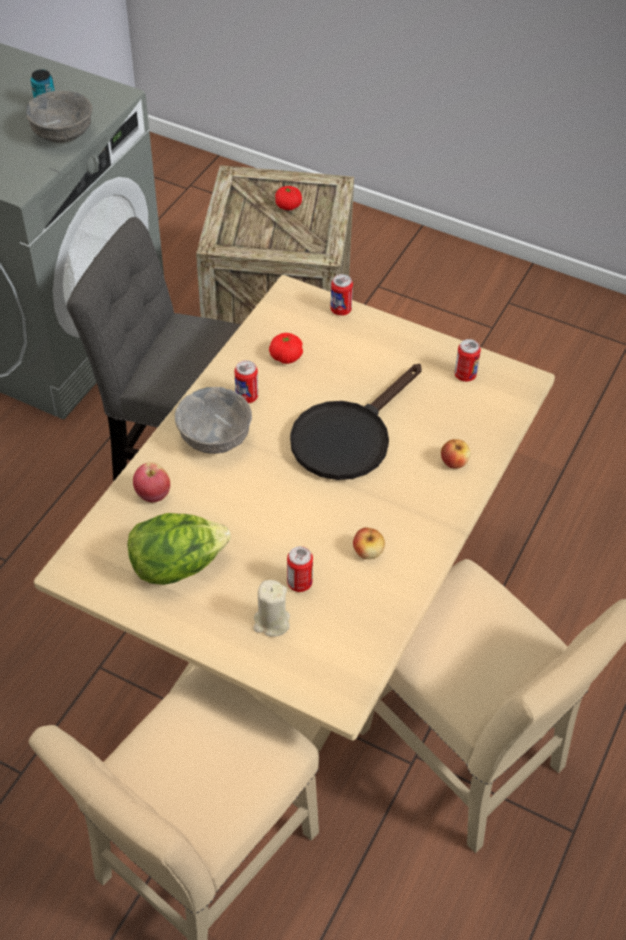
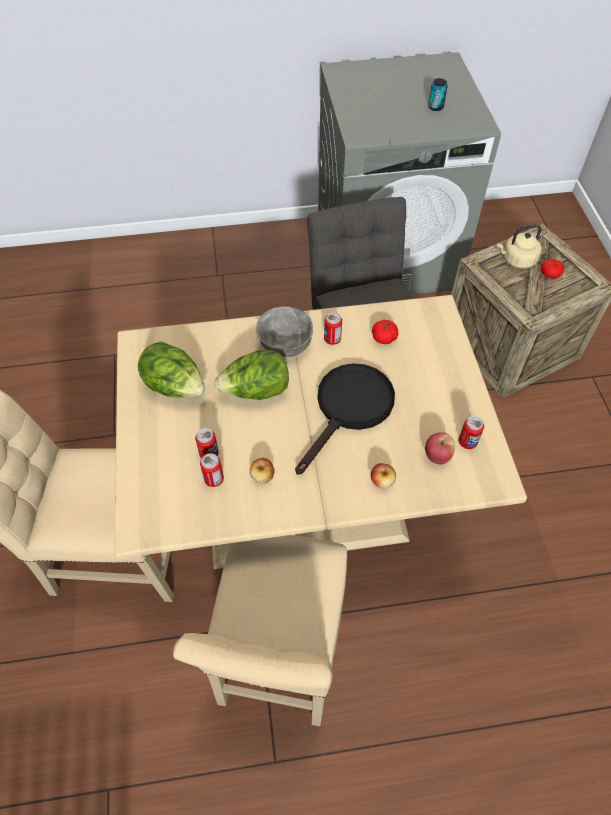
camera: 55 degrees right, 5 degrees up
(62, 135) = (420, 126): grey bowl -> none
(153, 495) = (218, 343): apple -> apple (437, 456)
(245, 215) = (517, 260): none -> beige kettle
(254, 498) = (256, 391): none -> lettuce
(271, 622) = (168, 458): beige candle -> none
(340, 310) = (453, 341): can -> can (214, 479)
(348, 436) = (349, 409): black frying pan -> black frying pan turned 120 degrees clockwise

